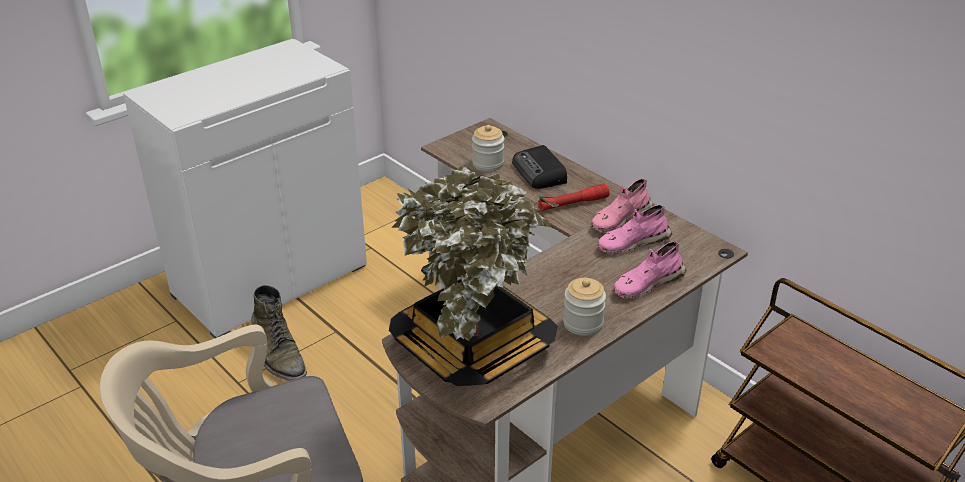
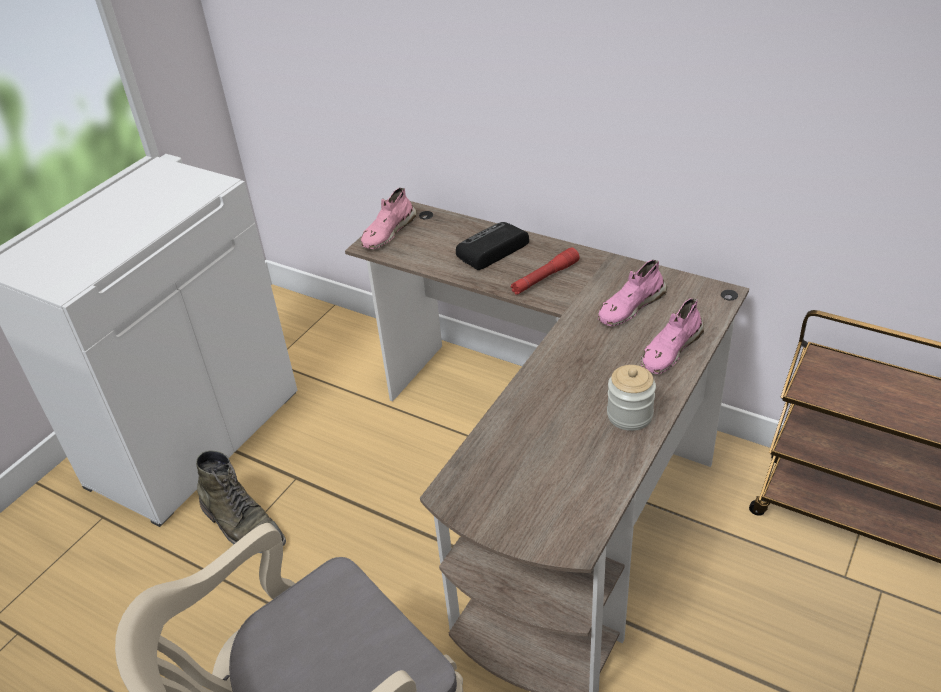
camera: 15 degrees left, 5 degrees up
(474, 346) = (528, 477): potted plant -> none
(488, 163) = (429, 253): jar -> none
(540, 173) = (491, 251): radio -> radio turned 90 degrees clockwise
(620, 219) = (602, 283): pink shoe -> pink shoe (388, 232)

